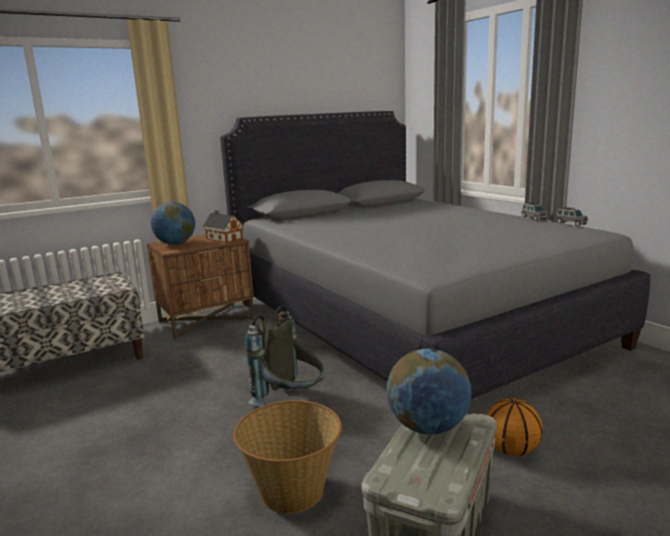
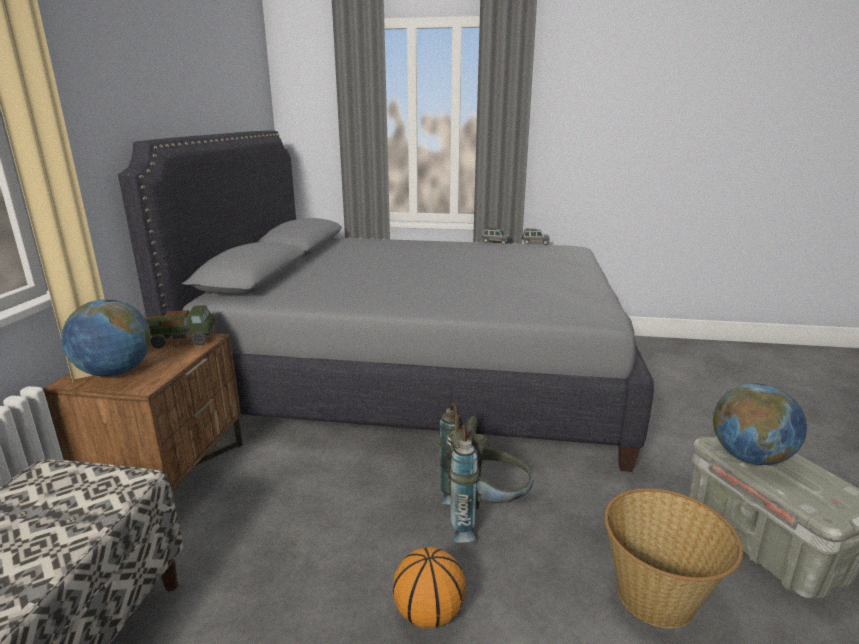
camera: 50 degrees left, 5 degrees up
(223, 238) = (180, 341): toy house -> toy truck
(511, 450) = (678, 451): basketball -> basketball (428, 613)

